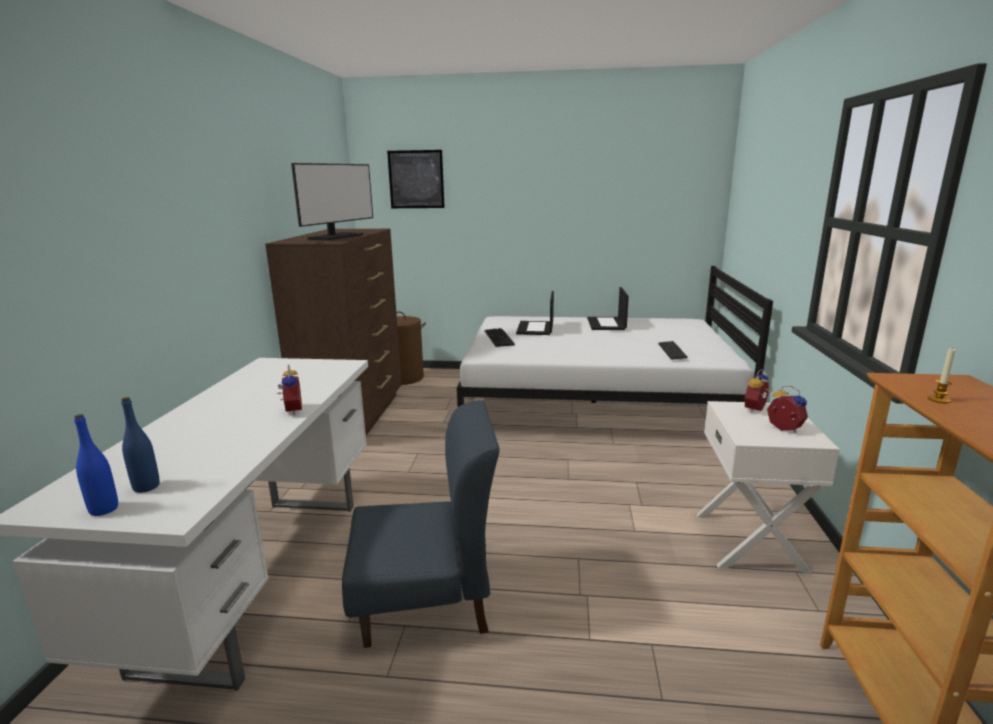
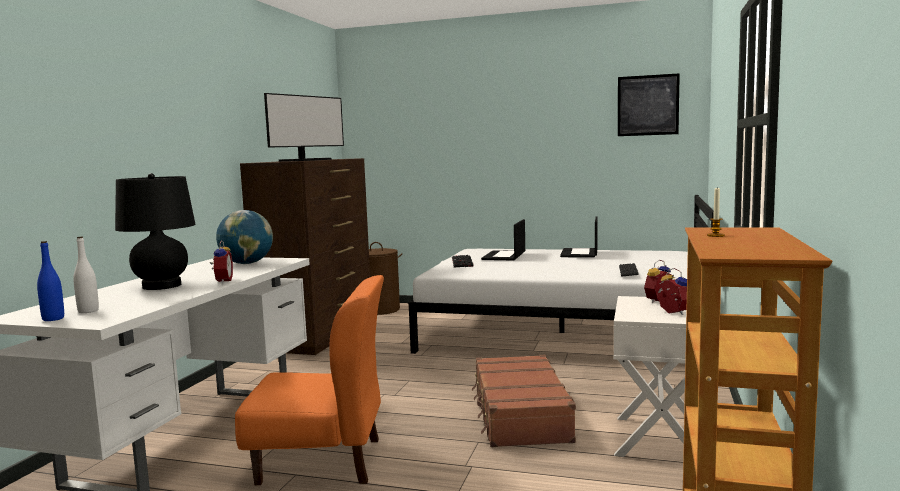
camera: 10 degrees right, 10 degrees down
(146, 487) = (88, 311): blue bottle -> white bottle
(219, 423) = (162, 286): none -> black table lamp
(301, 372) = (247, 263): none -> globe
(416, 179) = (398, 117): picture -> picture (647, 105)
(425, 601) = (321, 461): blue chair -> orange chair
(602, 516) = (519, 415): none -> brown suitcase

